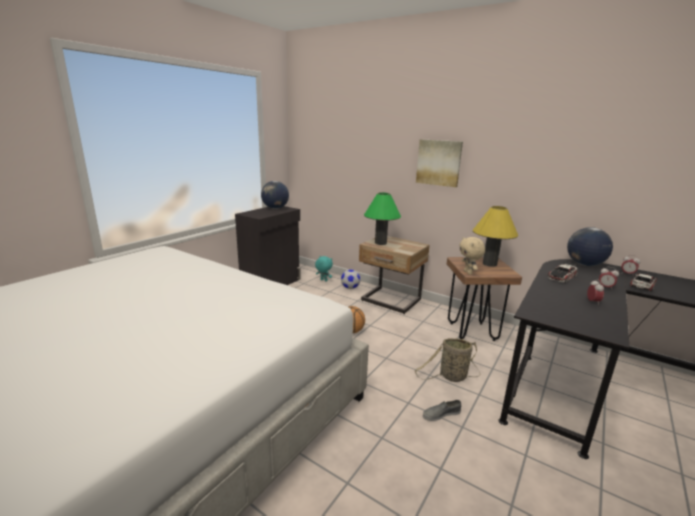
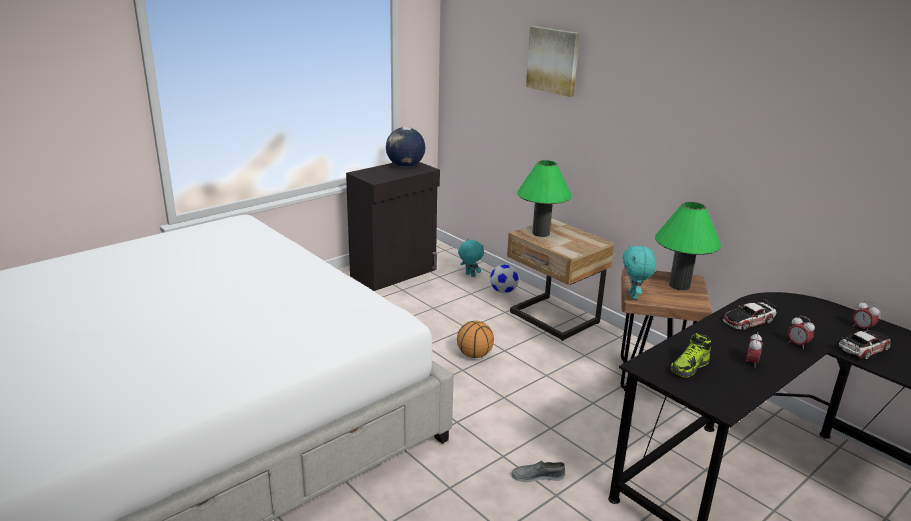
camera: 15 degrees right, 5 degrees up
(439, 162) = (633, 123): picture -> picture (553, 61)
(451, 377) = (578, 435): basket -> none
(468, 272) = (634, 296): beige plush toy -> turquoise plush toy
(489, 264) = (679, 285): yellow table lamp -> green table lamp
(560, 310) = (689, 367): none -> shoe
(584, 264) = (809, 305): globe -> none

